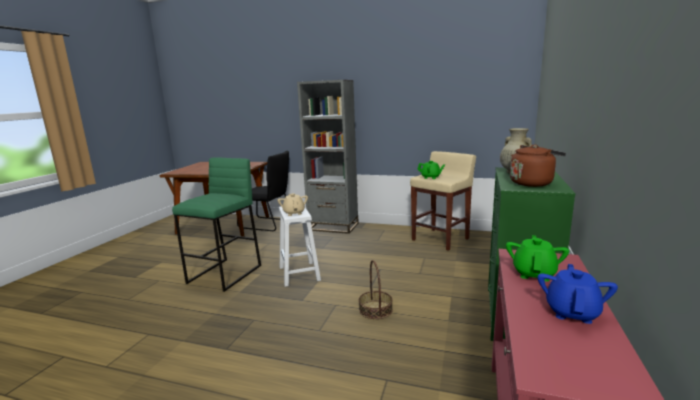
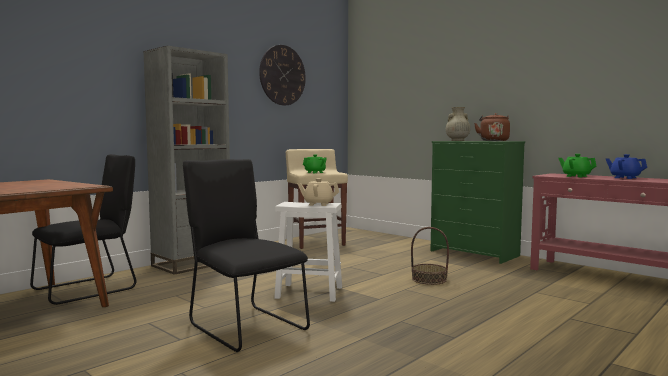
camera: 65 degrees left, 10 degrees down
(225, 274) = (244, 326): green stool -> black chair
(438, 81) = (282, 75): none -> wall clock

